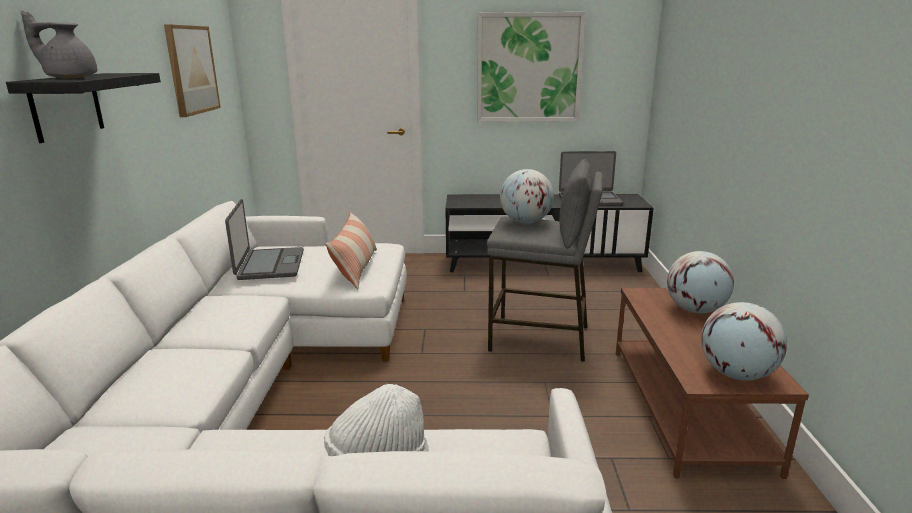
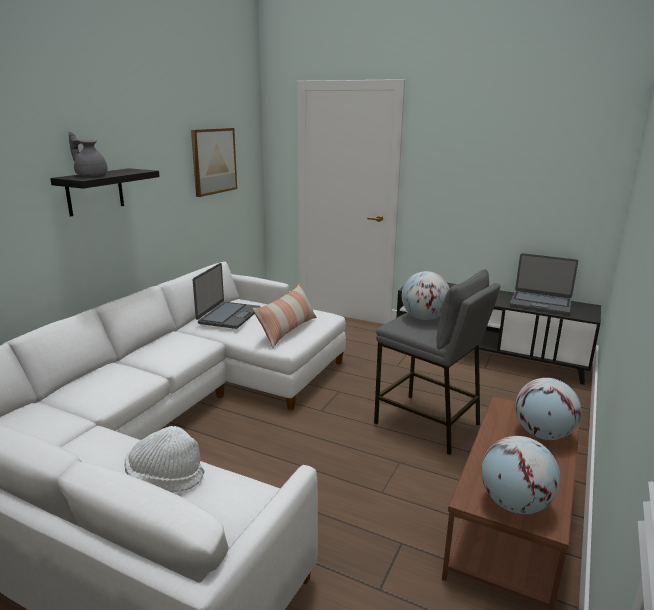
camera: 25 degrees right, 0 degrees up
(529, 68) = (498, 172): picture -> none

